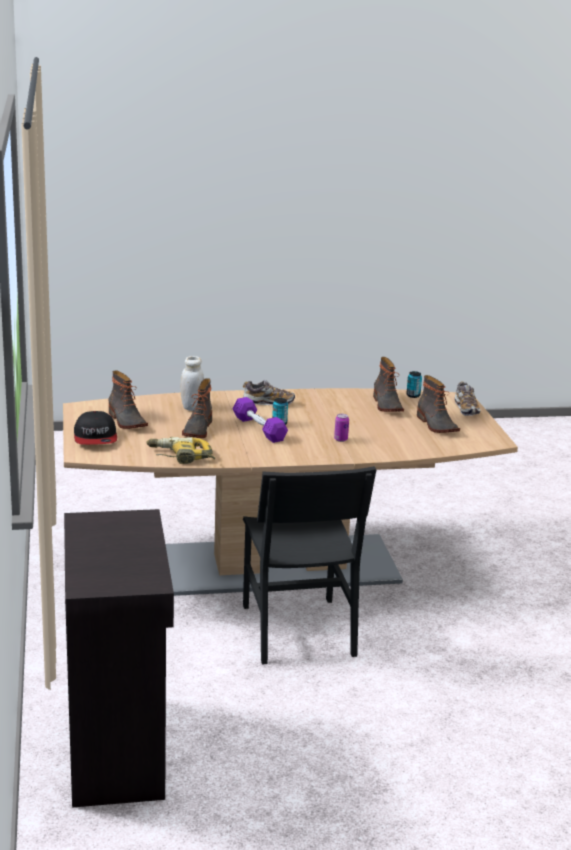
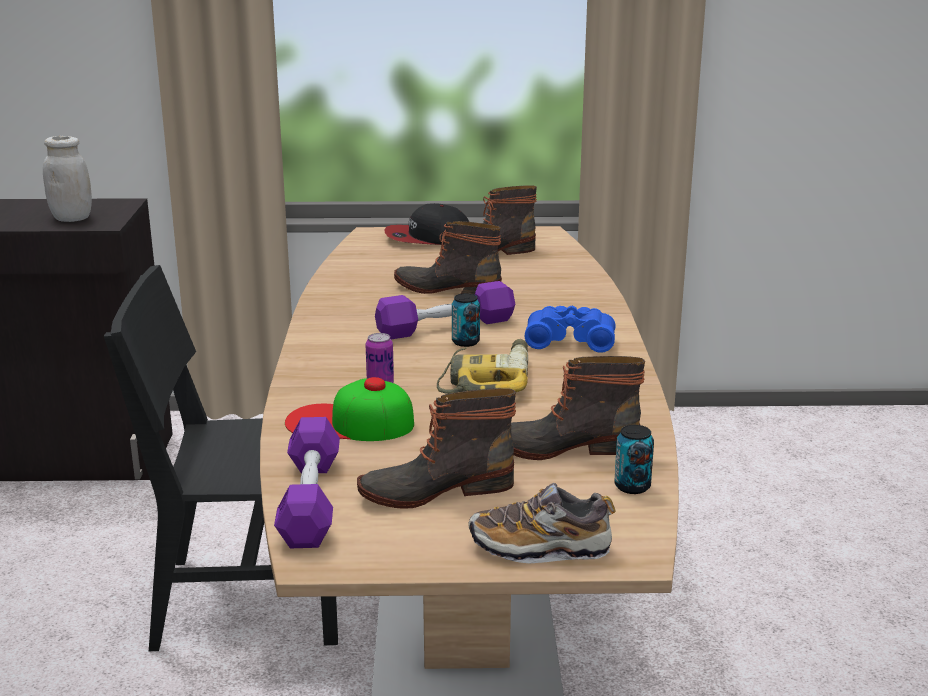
camera: 100 degrees right, 0 degrees up
(180, 457) = (346, 277): power drill -> power drill (486, 380)
(192, 407) = (544, 288): white jar -> white jar (72, 218)
(268, 402) = (570, 340): shoe -> blue binoculars
(386, 443) = (349, 423): none -> cap
(458, 445) = (310, 500): none -> purple dumbbell

